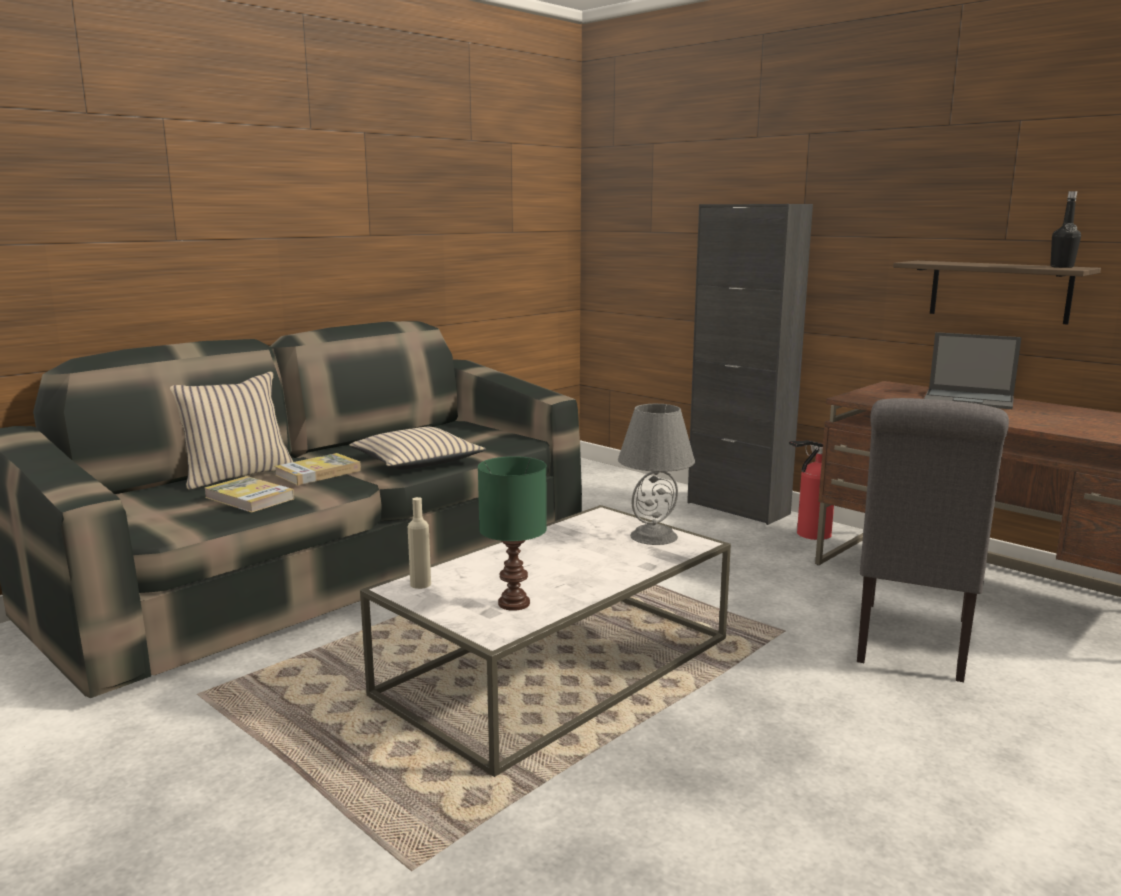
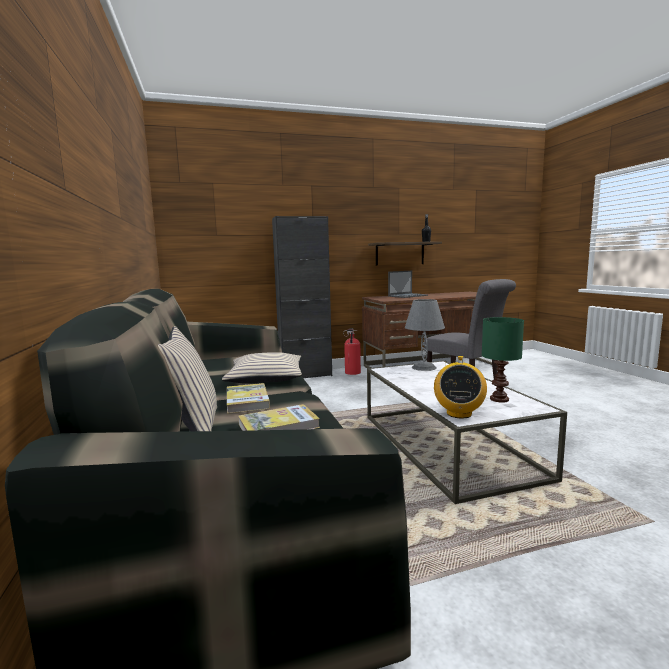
camera: 60 degrees left, 5 degrees down
(420, 584) = (459, 413): beige bottle -> radio

